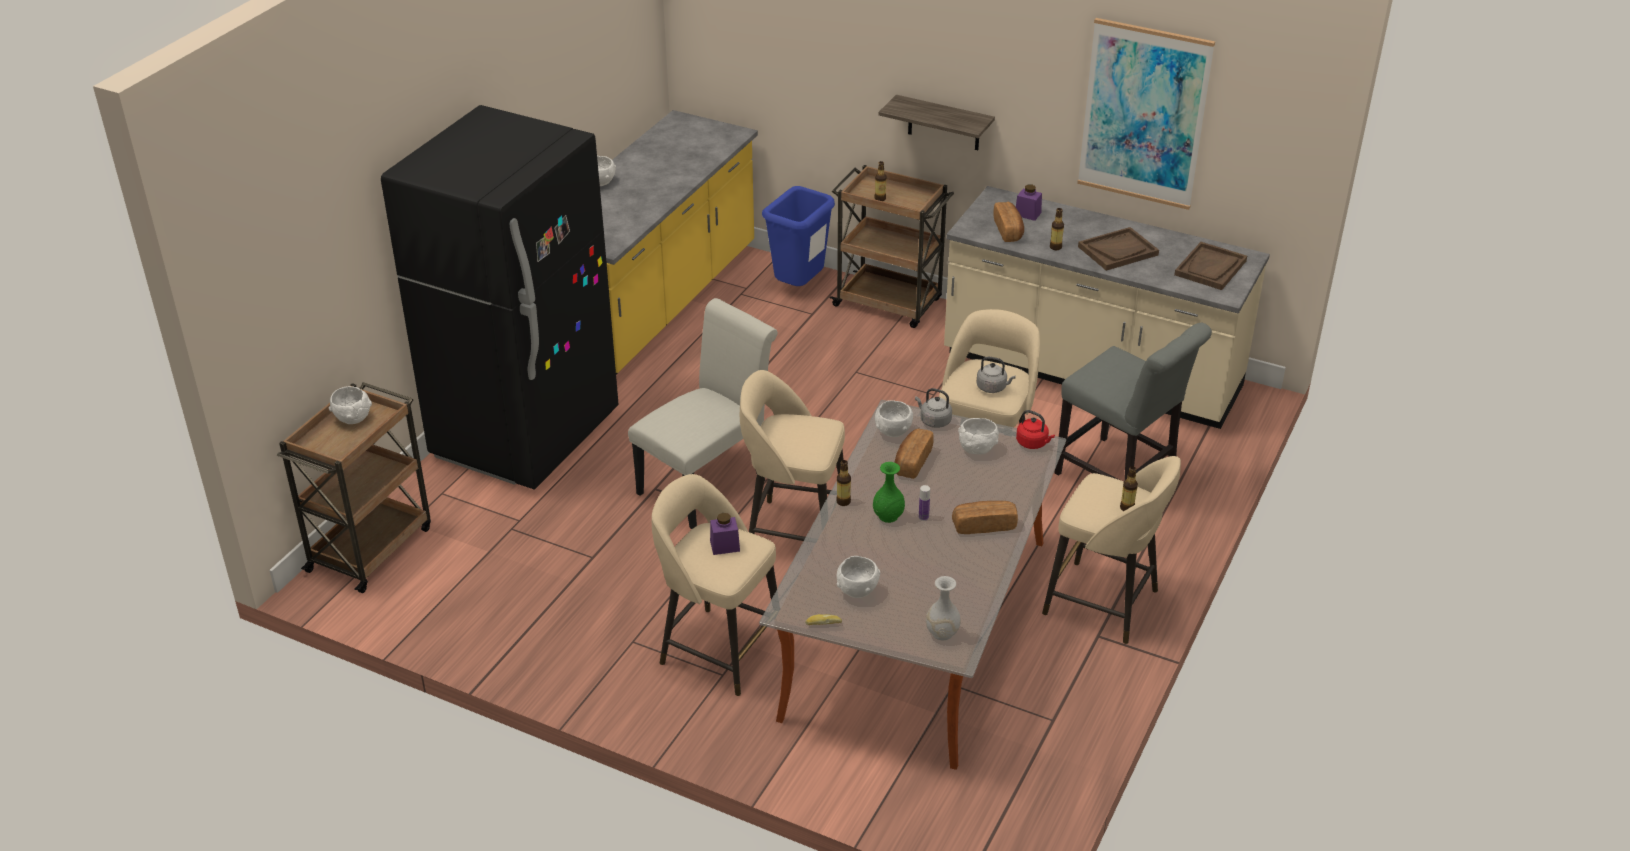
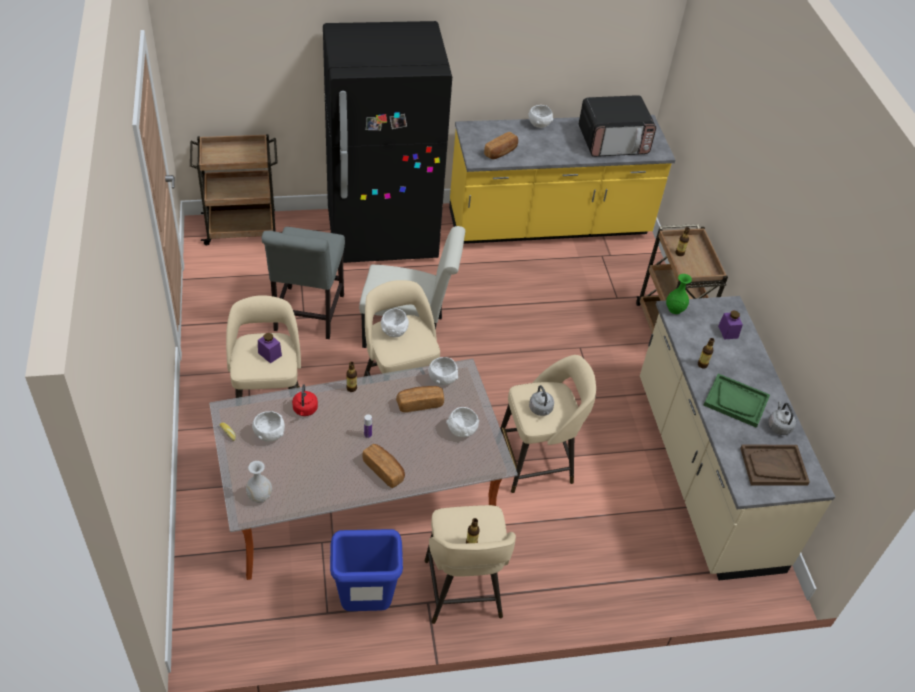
camera: 50 degrees right, 10 degrees up
(352, 418) = (244, 151): white bowl -> white bowl (394, 331)
(685, 151) = (613, 141): none -> microwave
(798, 288) = (636, 278): blue trash can -> blue trash can (365, 604)
(888, 516) = (354, 417): green vase -> green vase (674, 309)
(934, 421) = (472, 395): grey kettle -> grey kettle (779, 426)
(944, 123) = (743, 231): shelf -> none
(1008, 230) = (696, 330): bread -> bread (501, 152)
(1033, 443) = (495, 458): red kettle -> red kettle (305, 410)
(1118, 251) = (736, 401): brown tray -> green tray
(1120, 478) = (604, 542): grey chair -> grey chair (307, 316)
(1144, 114) = (825, 321): picture -> none

